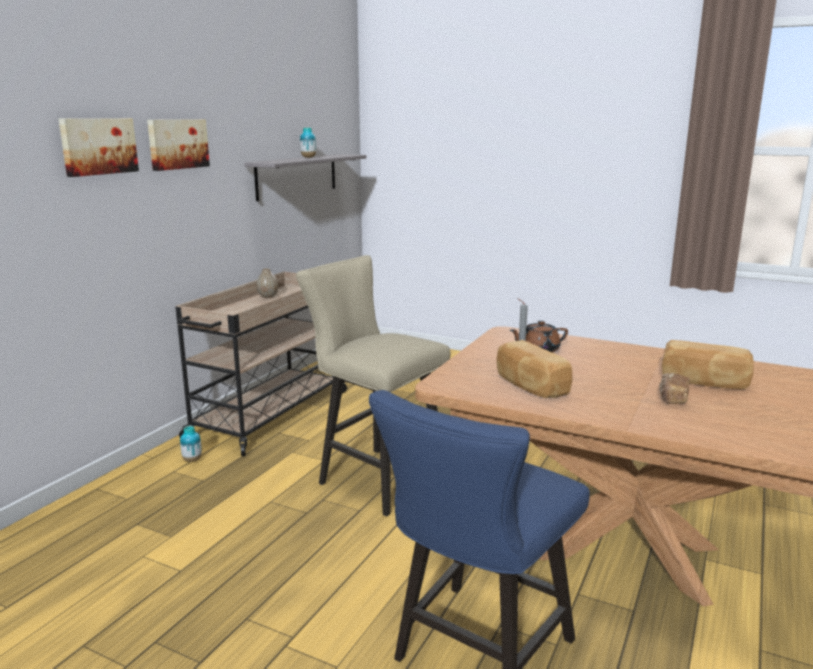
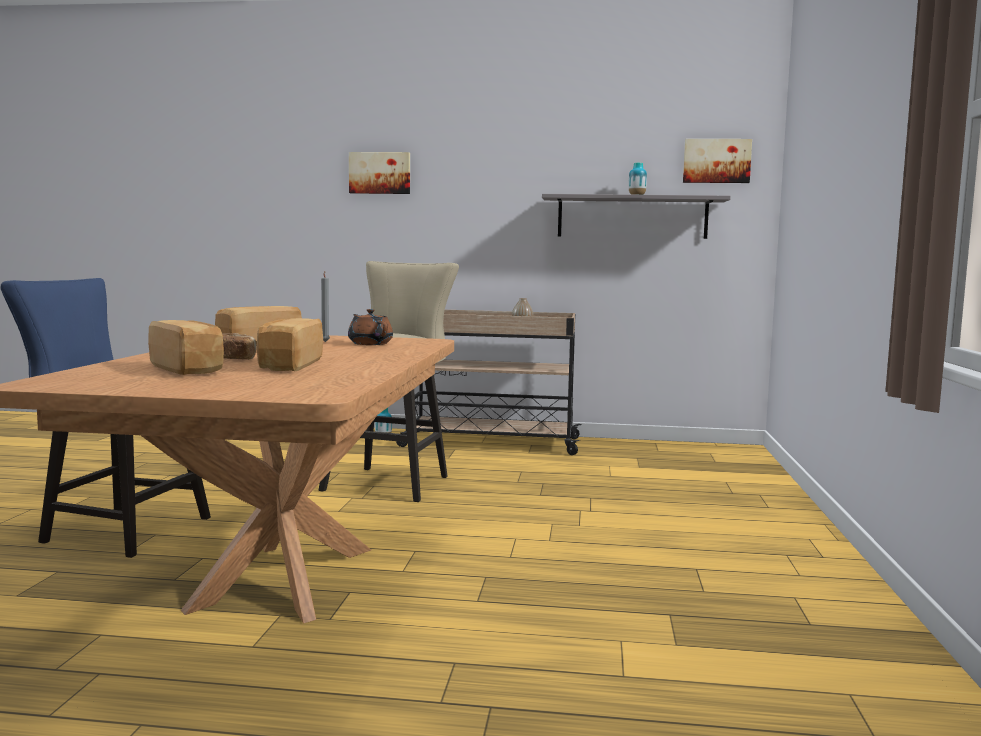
camera: 70 degrees right, 10 degrees down
(177, 144) = (459, 175): picture -> picture (716, 161)
(745, 413) = (188, 369): none -> bread

